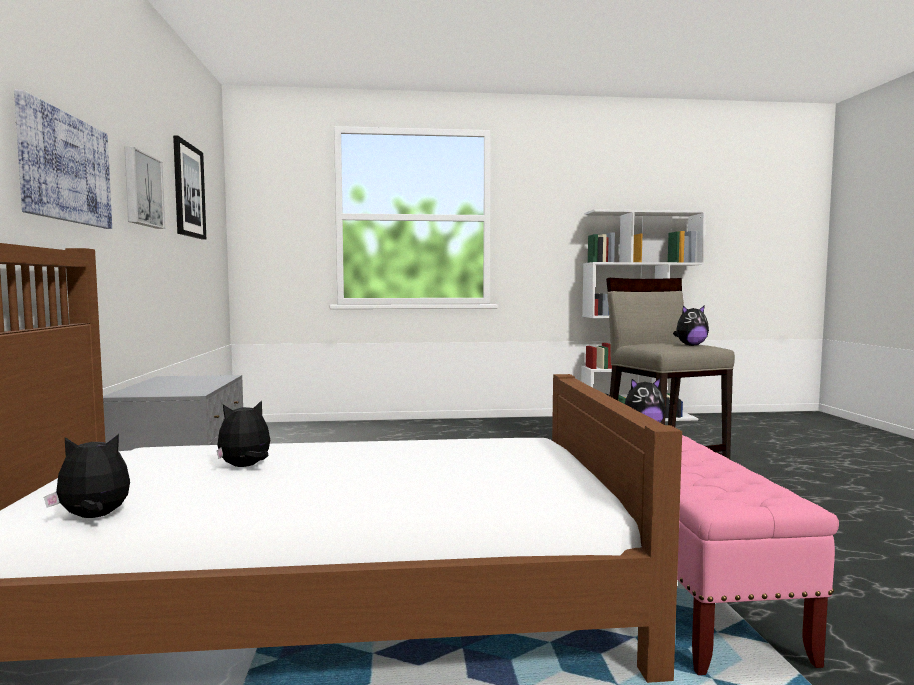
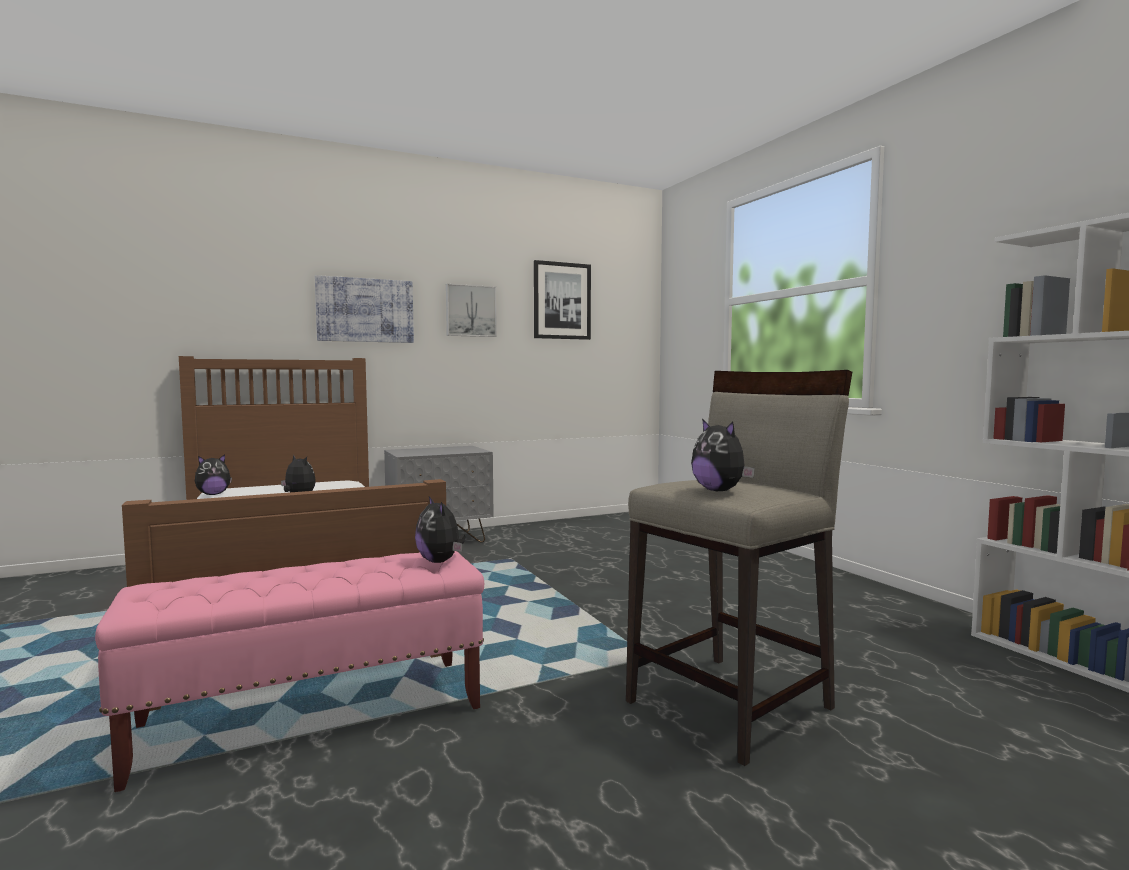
camera: 70 degrees right, 0 degrees up
(94, 518) = (213, 494): plush toy -> plush toy turned 90 degrees clockwise

